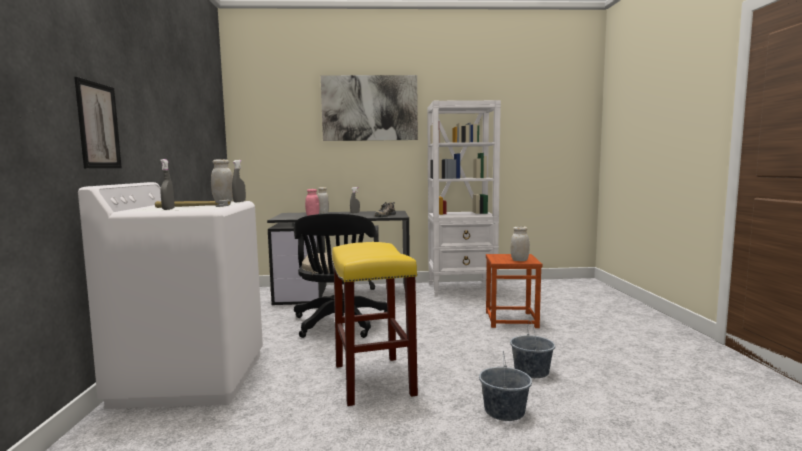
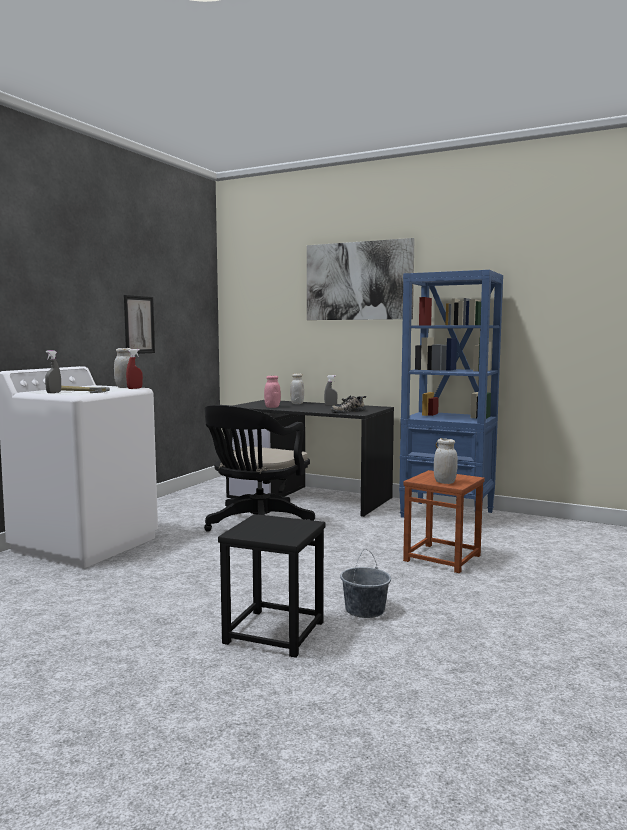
camera: 30 degrees right, 0 degrees up
(98, 125) = (28, 320): picture -> picture (139, 324)
(239, 201) = (135, 388): grey spray bottle -> red spray bottle
(372, 379) = (208, 578): yellow stool -> none
(462, 289) = (448, 514): white bookcase -> blue bookcase
(504, 411) = (273, 633): grey bucket -> black stool

